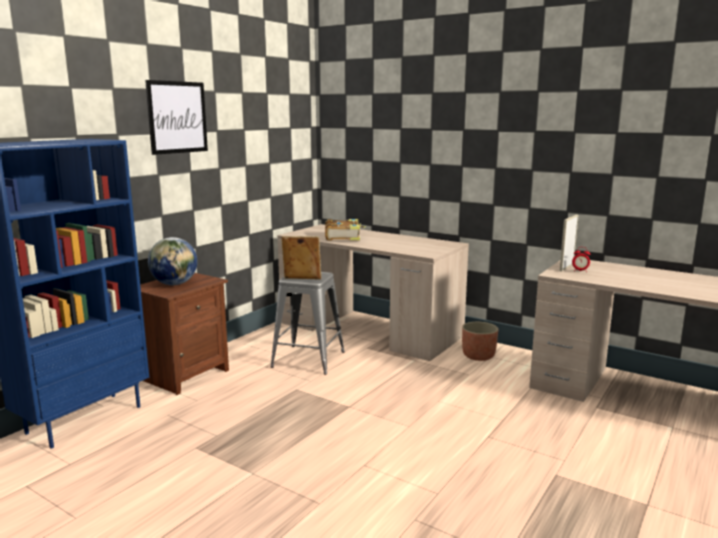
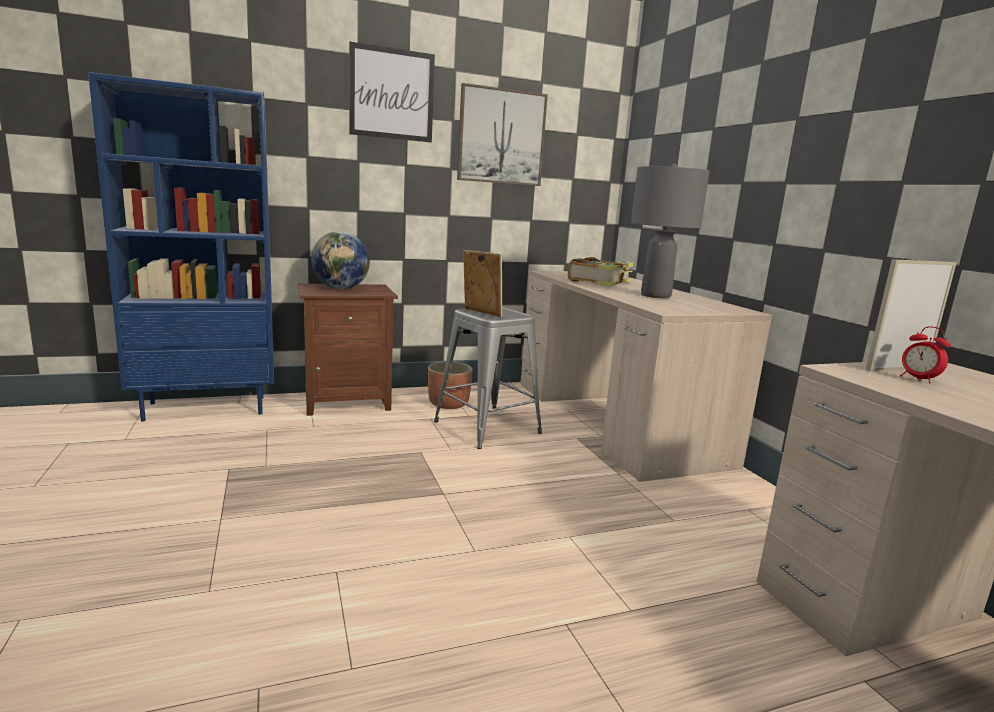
camera: 35 degrees right, 0 degrees up
(248, 138) = (501, 137): none -> picture
(396, 242) = (655, 296): none -> grey table lamp
(478, 356) = (728, 502): planter -> planter (449, 404)

